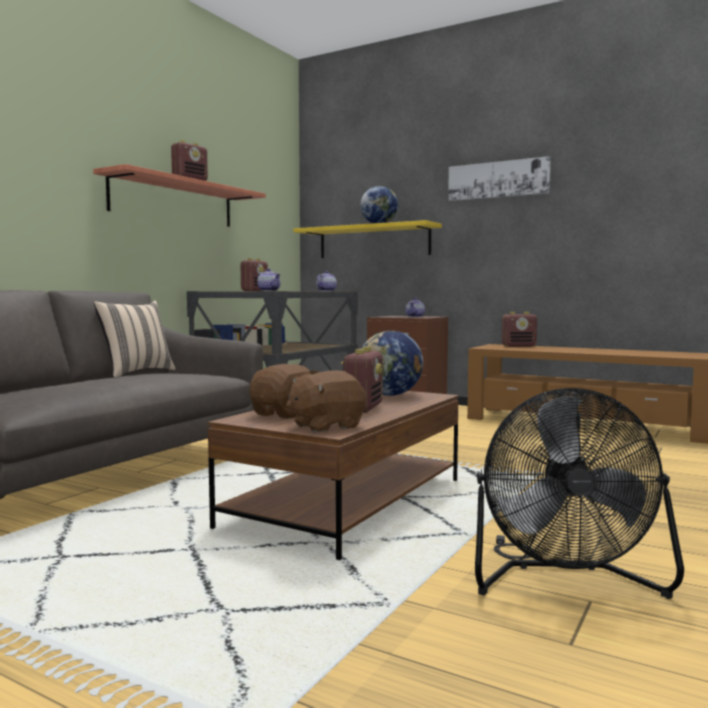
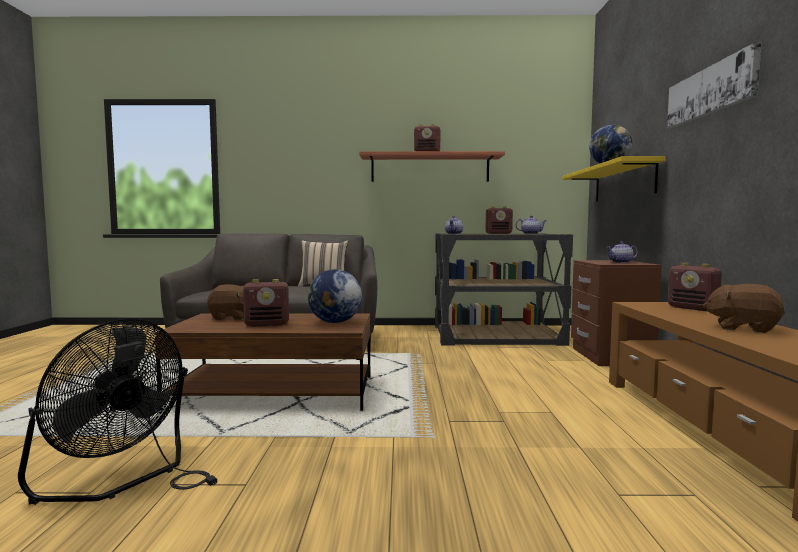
camera: 60 degrees right, 0 degrees up
(325, 426) = (194, 326): brown plush toy -> brown plush toy (742, 328)
(557, 578) = (135, 475): black fan -> black fan turned 60 degrees clockwise

